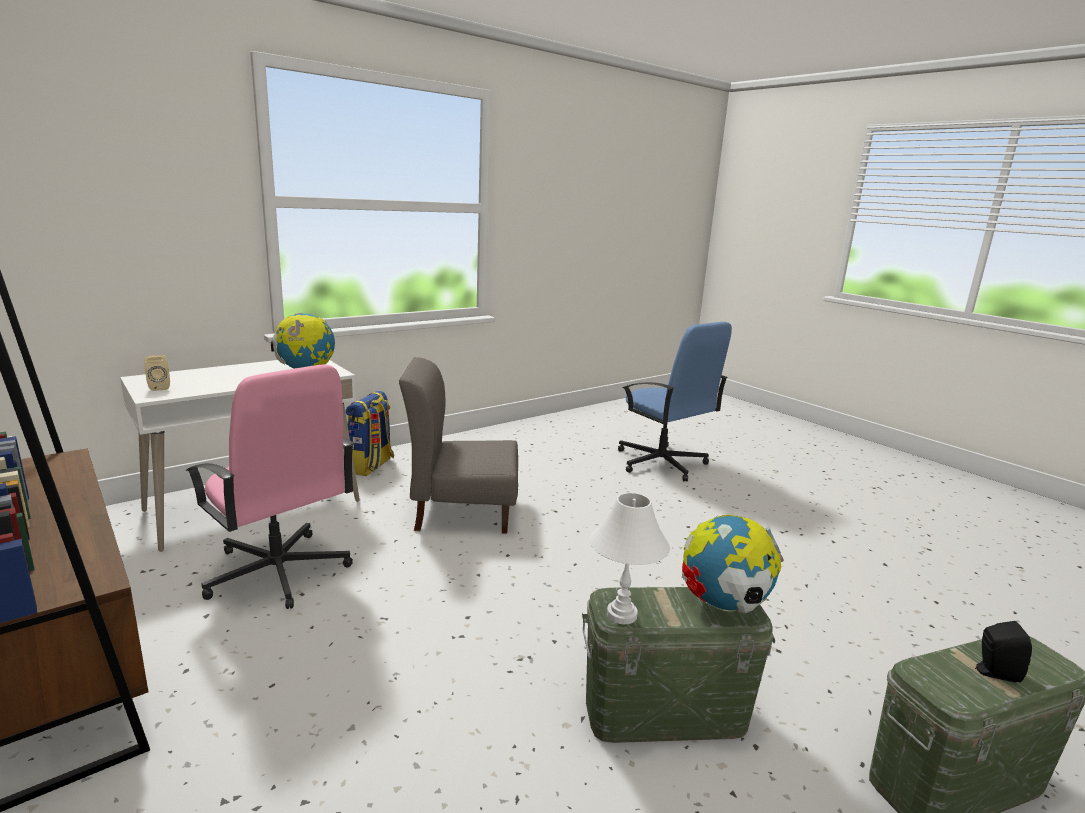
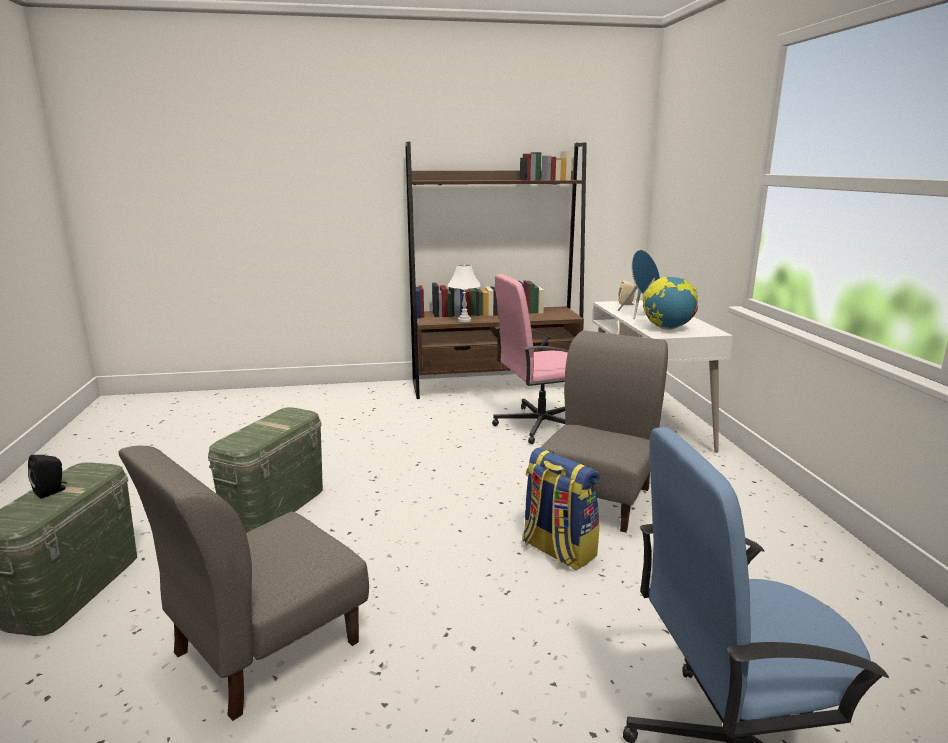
camera: 120 degrees right, 0 degrees up
(230, 380) = (640, 314): none -> blue speaker
(370, 466) = (729, 473): backpack -> backpack (557, 550)
(621, 614) = (287, 412): white table lamp -> white table lamp (464, 320)
(723, 604) = (245, 439): globe -> none
(799, 601) = (265, 647): none -> grey chair

